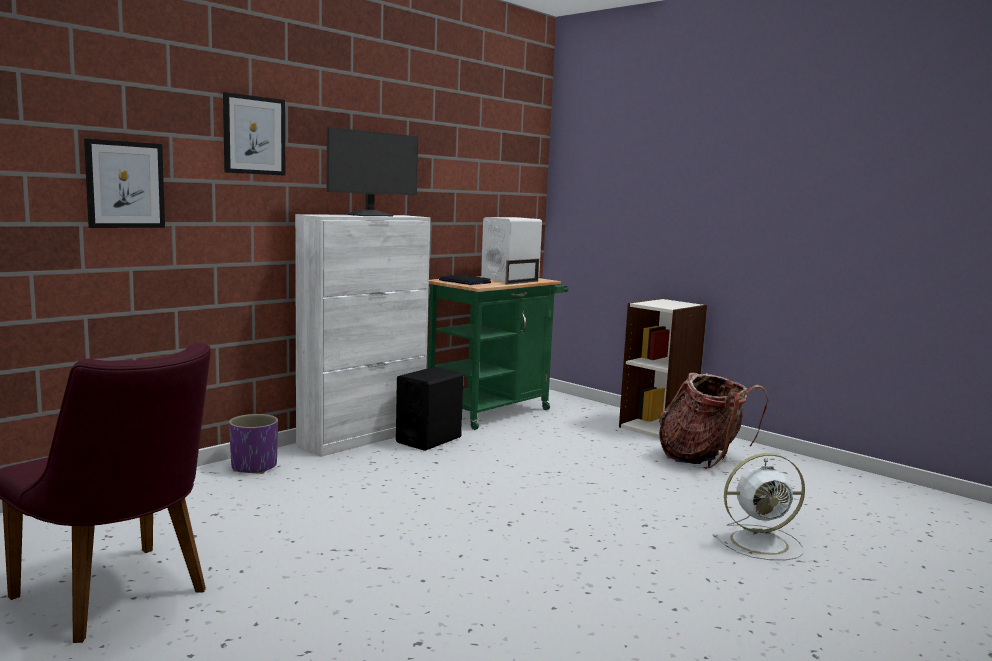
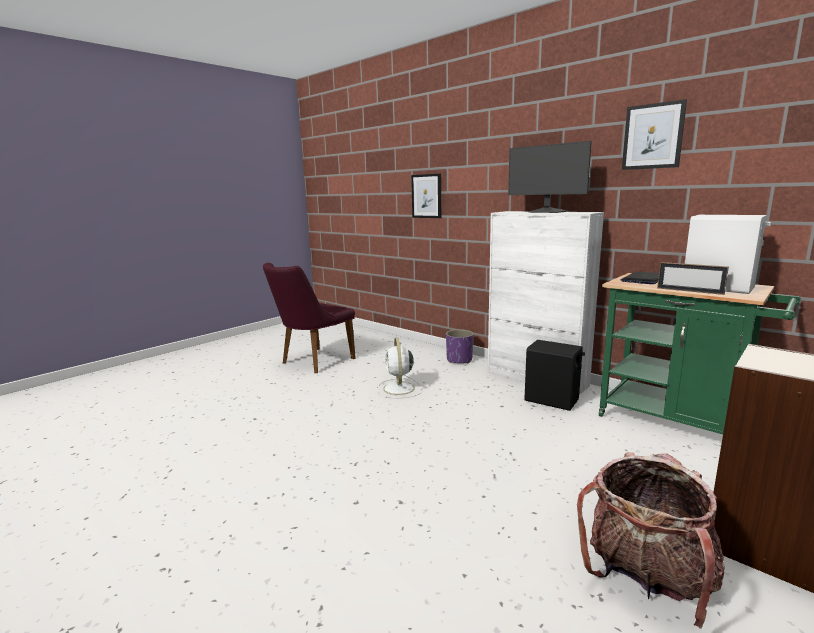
camera: 90 degrees right, 5 degrees up
(254, 135) = (488, 160): picture -> picture (653, 136)
(761, 542) = (366, 583): white fan -> white fan (399, 389)

